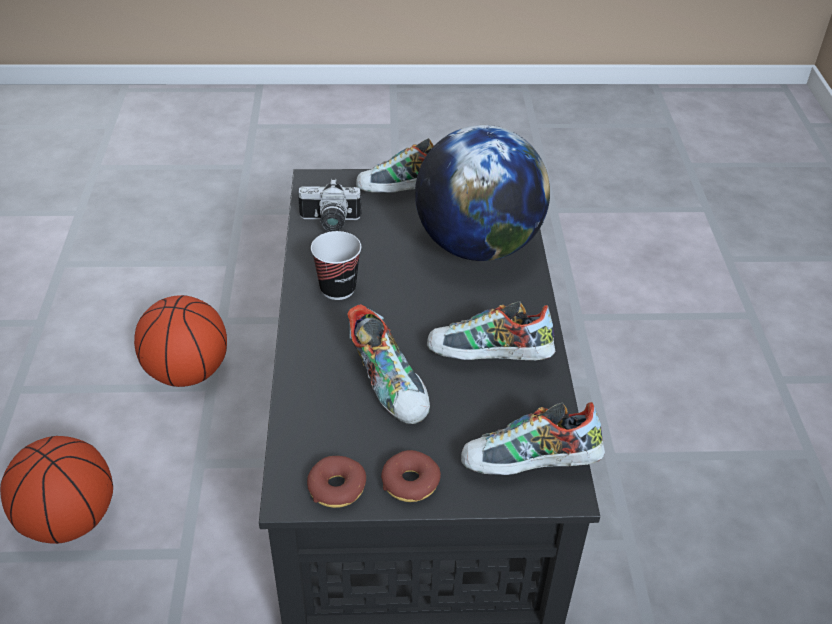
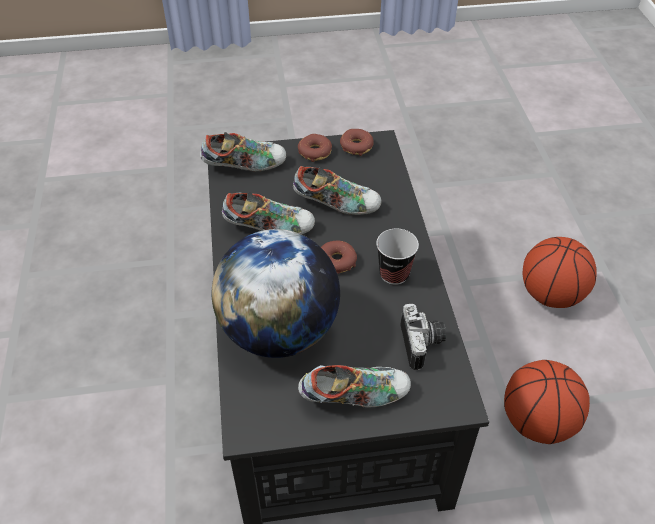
camera: 175 degrees right, 5 degrees up
(329, 223) = (423, 344): camera -> camera turned 90 degrees clockwise
(390, 384) = (336, 204): shoe -> shoe turned 135 degrees clockwise
(404, 308) = (336, 261): none -> donut

